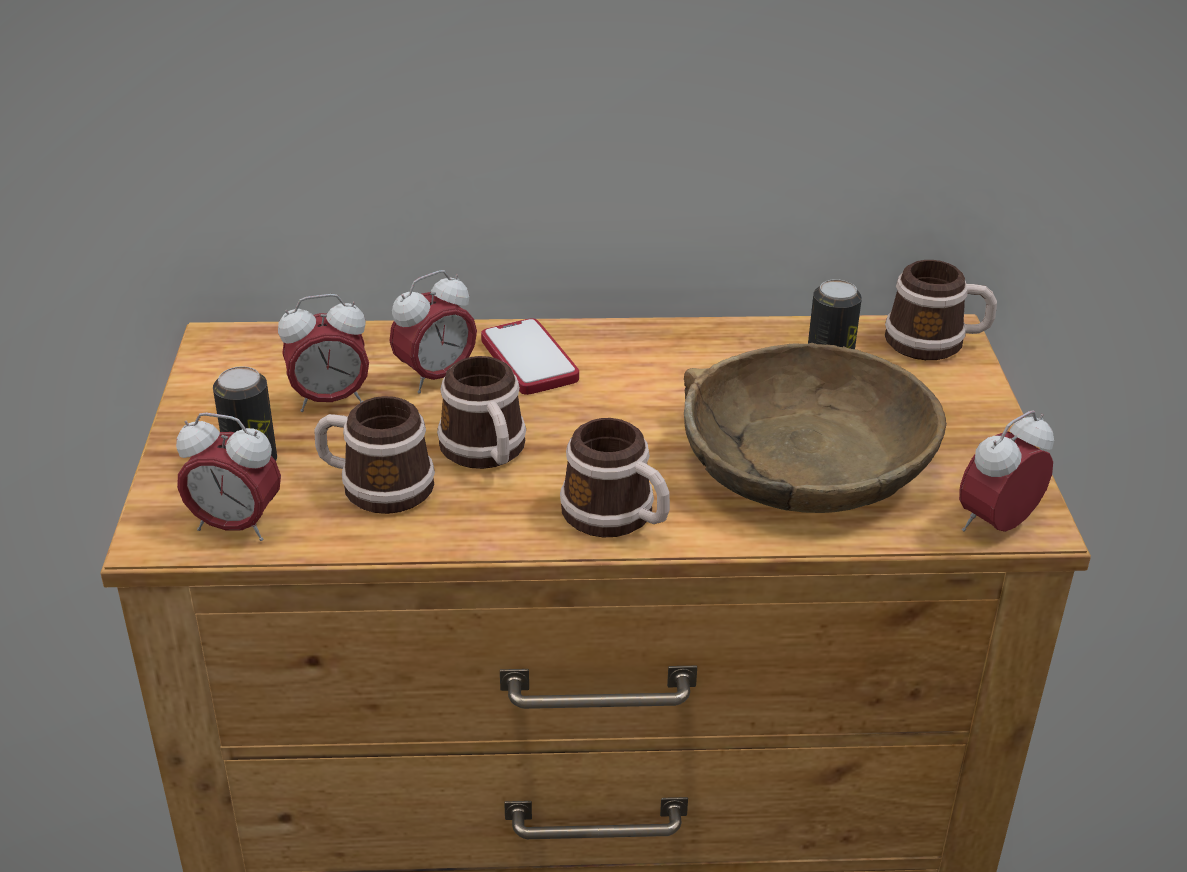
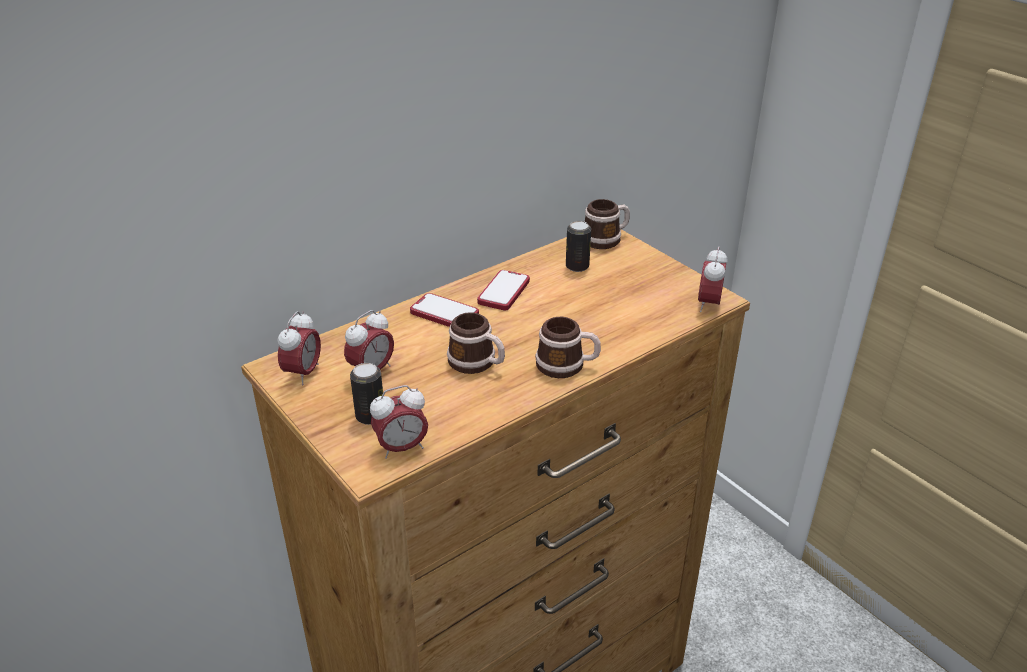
camera: 35 degrees left, 0 degrees up
(375, 486) = (445, 400): mug -> none
(436, 377) = (410, 339): alarm clock -> alarm clock (303, 373)
(658, 362) = (503, 292): none -> phone
(804, 463) = (613, 310): brown bowl -> none

